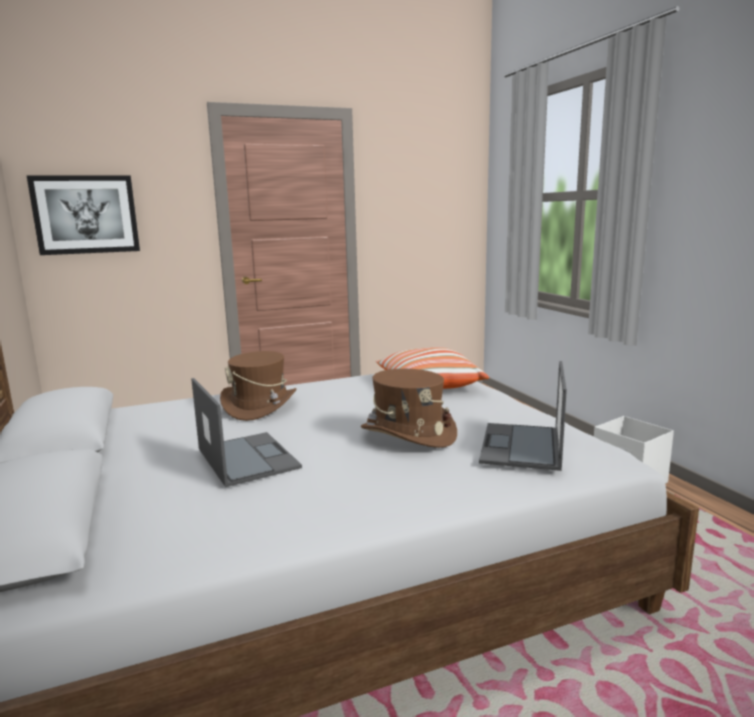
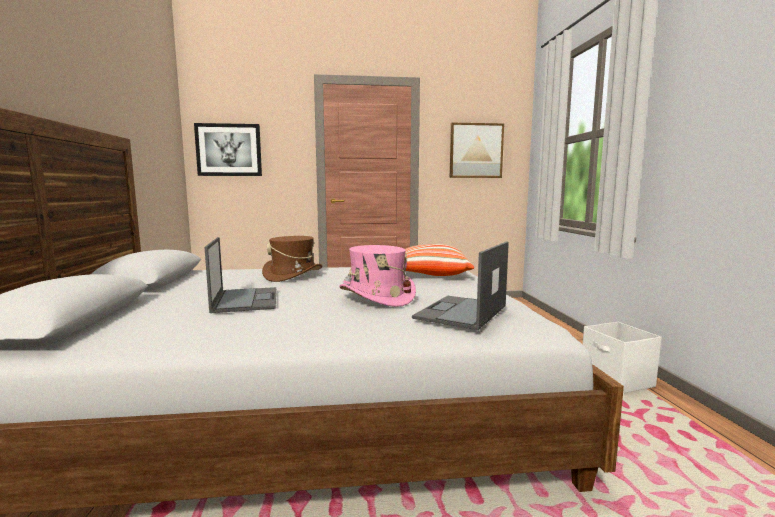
camera: 15 degrees right, 5 degrees down
(408, 434) = (377, 297): brown hat -> pink hat
(425, 205) = (476, 151): none -> picture

